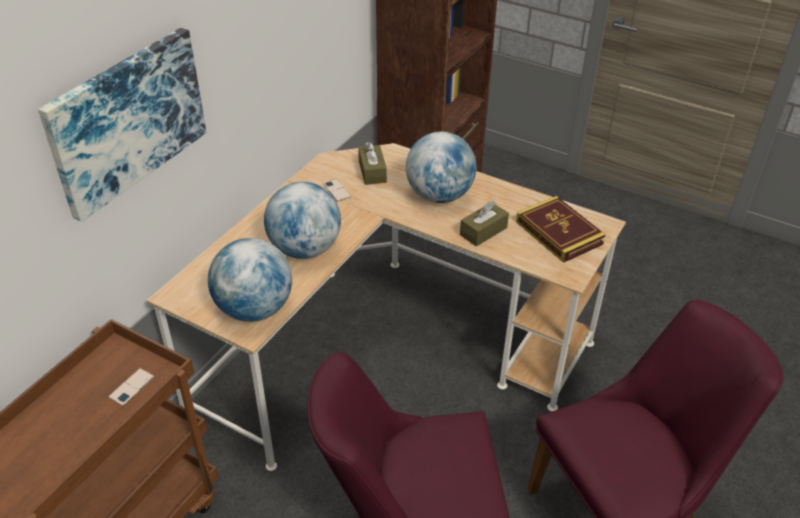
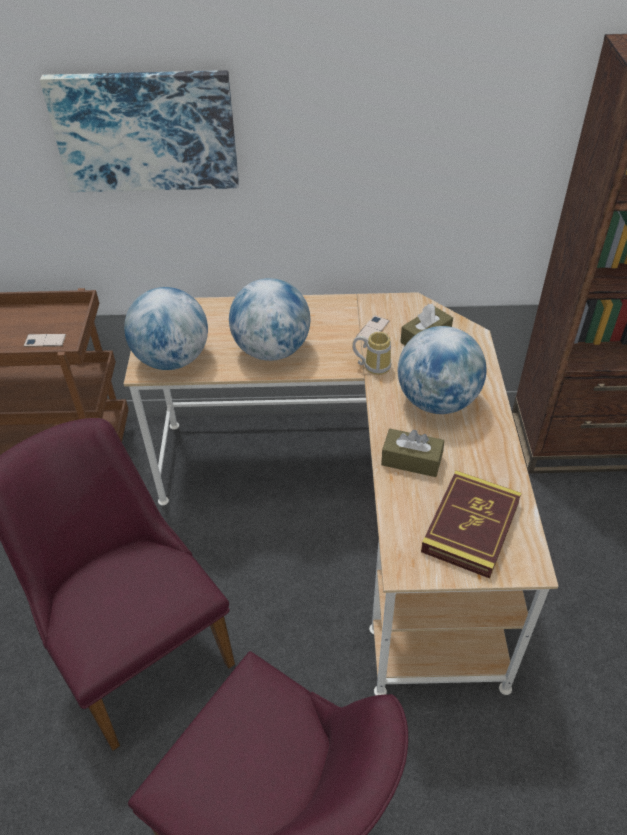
camera: 60 degrees right, 5 degrees up
(375, 207) = (373, 365): none -> mug

